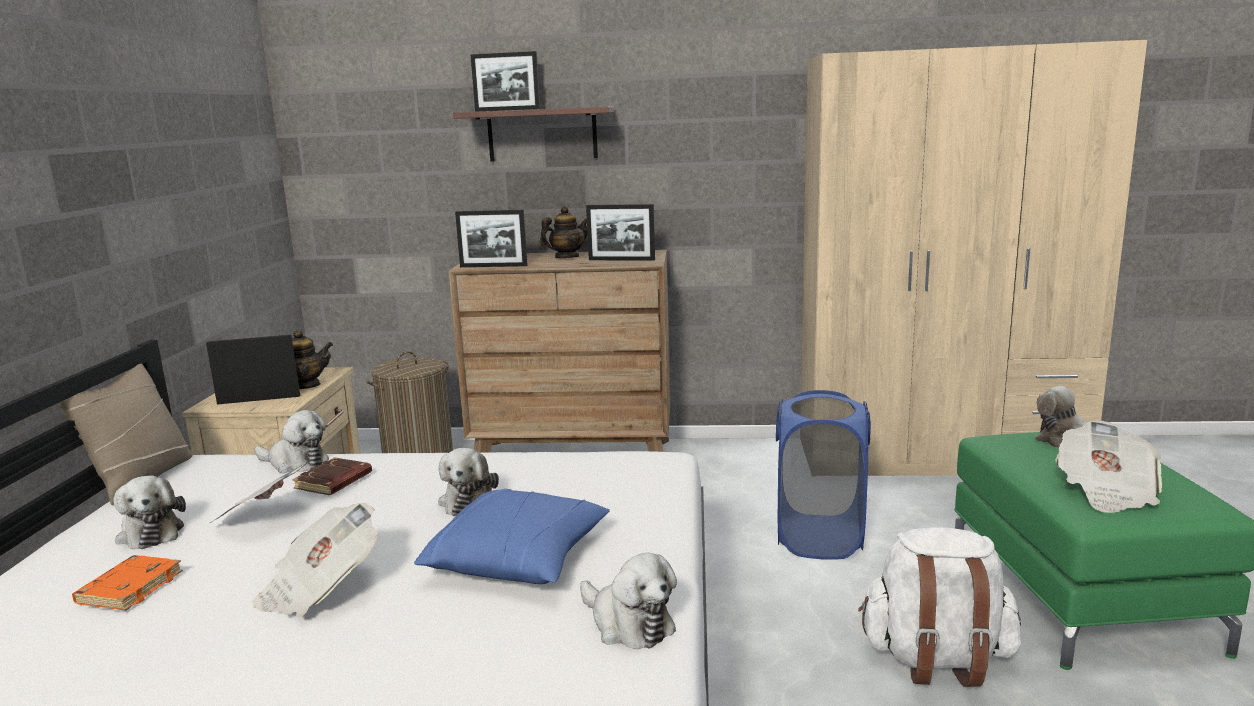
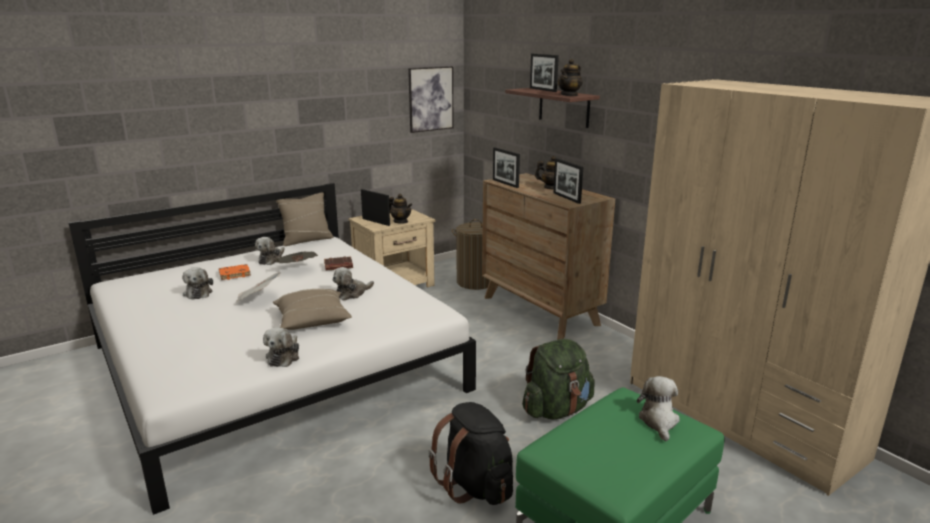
camera: 50 degrees right, 5 degrees up
(245, 156) = (430, 99): none -> picture
(295, 463) = (347, 253): plush toy -> plush toy (198, 292)
(519, 560) = (312, 321): blue pillow -> beige pillow
(584, 107) = (569, 95): none -> teapot
(819, 537) = (557, 410): blue laundry basket -> green backpack
(937, 659) = (475, 485): white backpack -> black backpack
(1106, 492) = (583, 447): newspaper -> none

